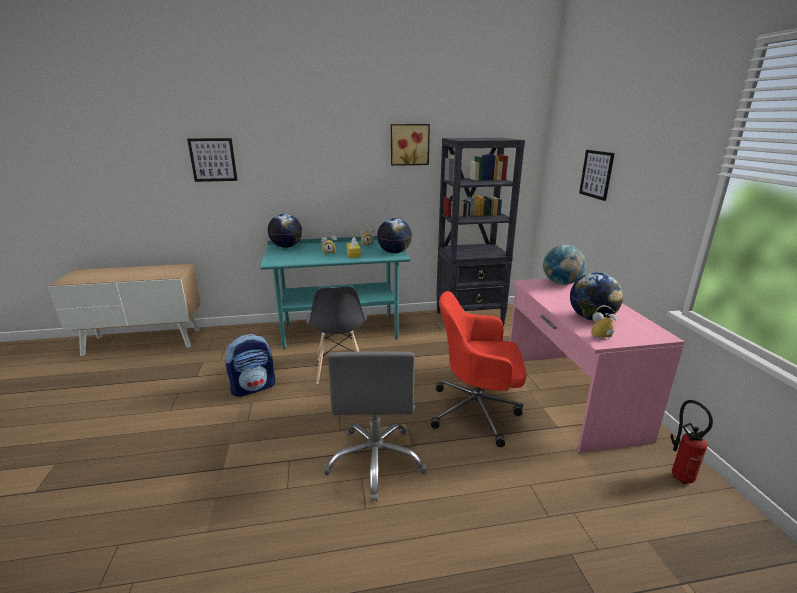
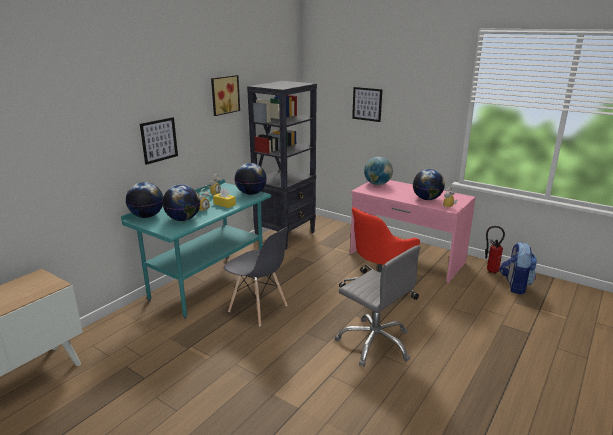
camera: 45 degrees left, 0 degrees up
(213, 160) = (56, 138): picture -> picture (159, 140)
(253, 387) = (216, 355): backpack -> backpack (515, 286)
(300, 256) = (183, 219): none -> globe

